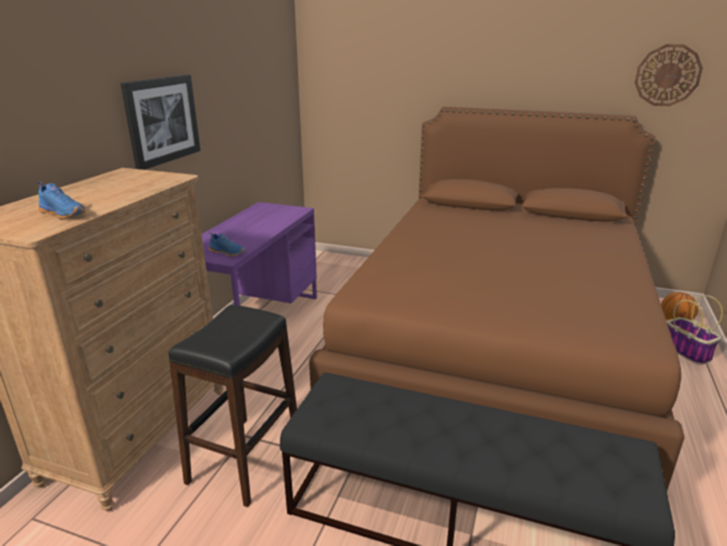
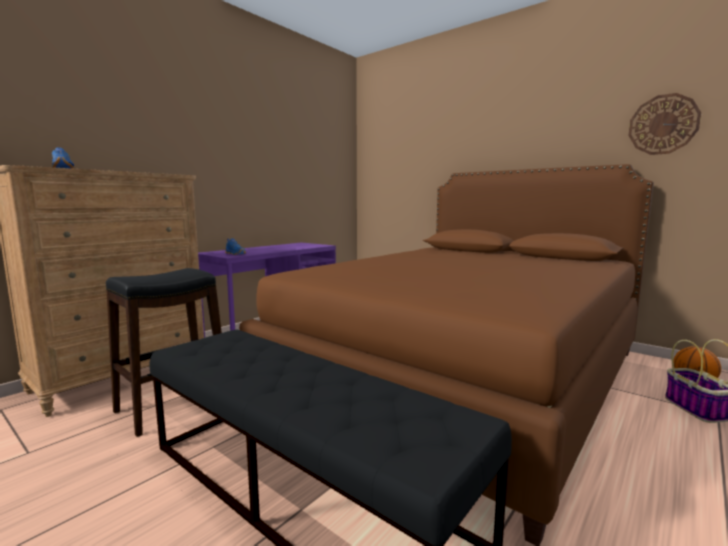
camera: 20 degrees right, 15 degrees down
(162, 120) = (210, 157): picture -> none

